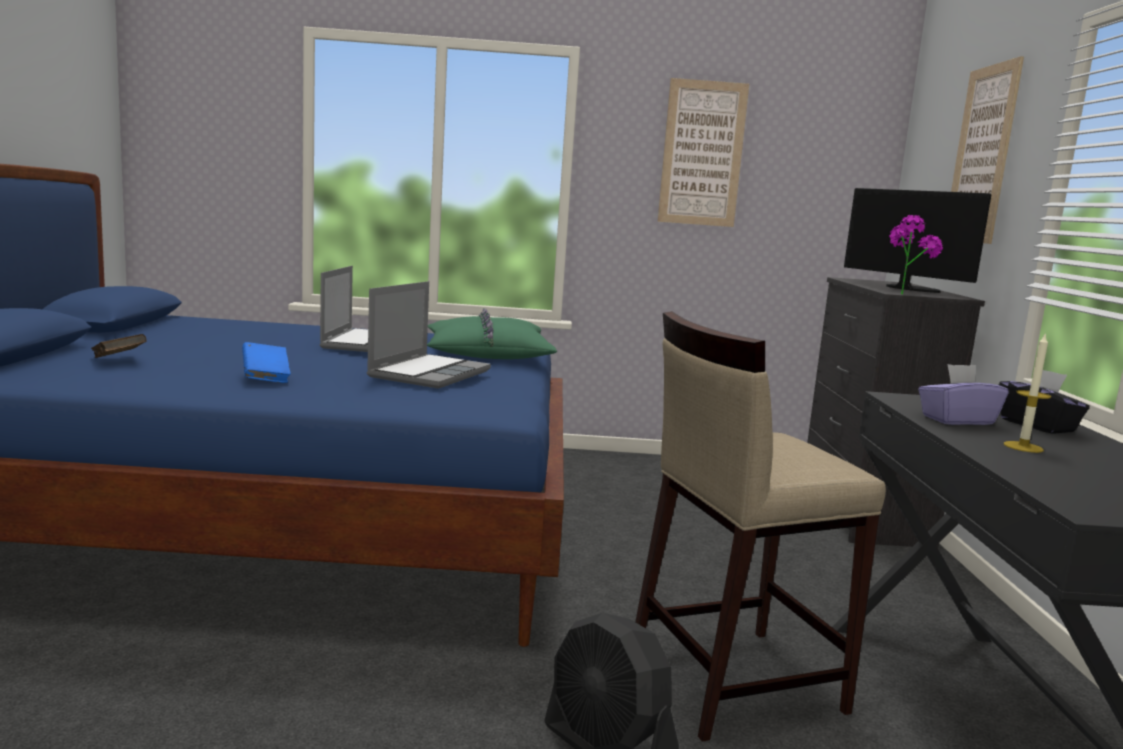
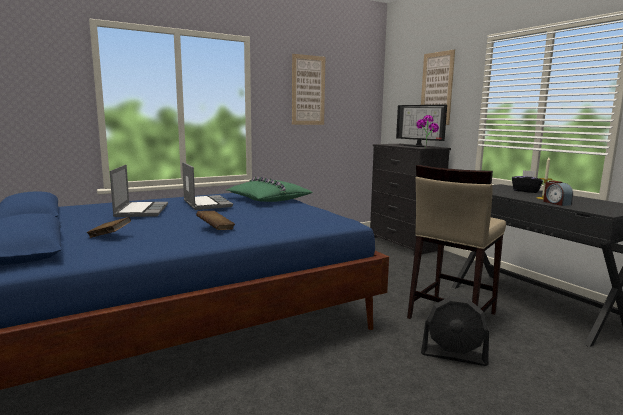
camera: 30 degrees left, 0 degrees up
(266, 378) = (216, 229): blue book -> brown book
(429, 373) = (282, 212): laptop -> laptop (141, 210)
(909, 289) = (415, 146): monitor -> monitor turned 150 degrees counterclockwise
(956, 420) = (507, 193): purple tissue box -> none
(1018, 462) = (556, 203): none -> alarm clock

